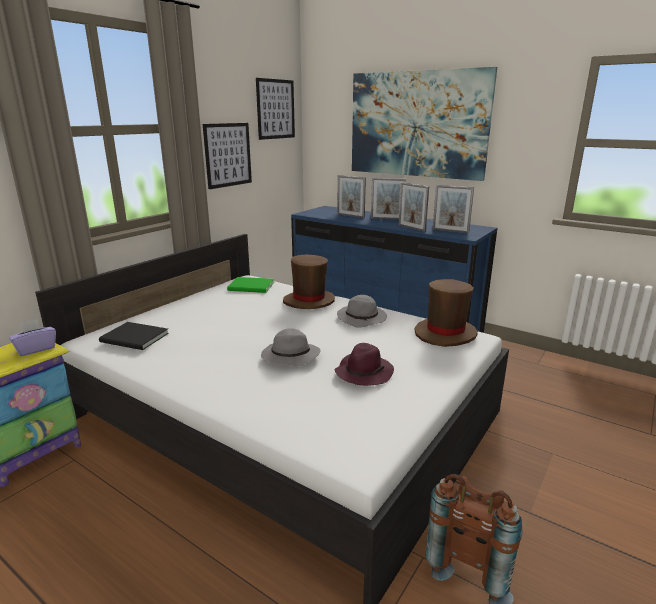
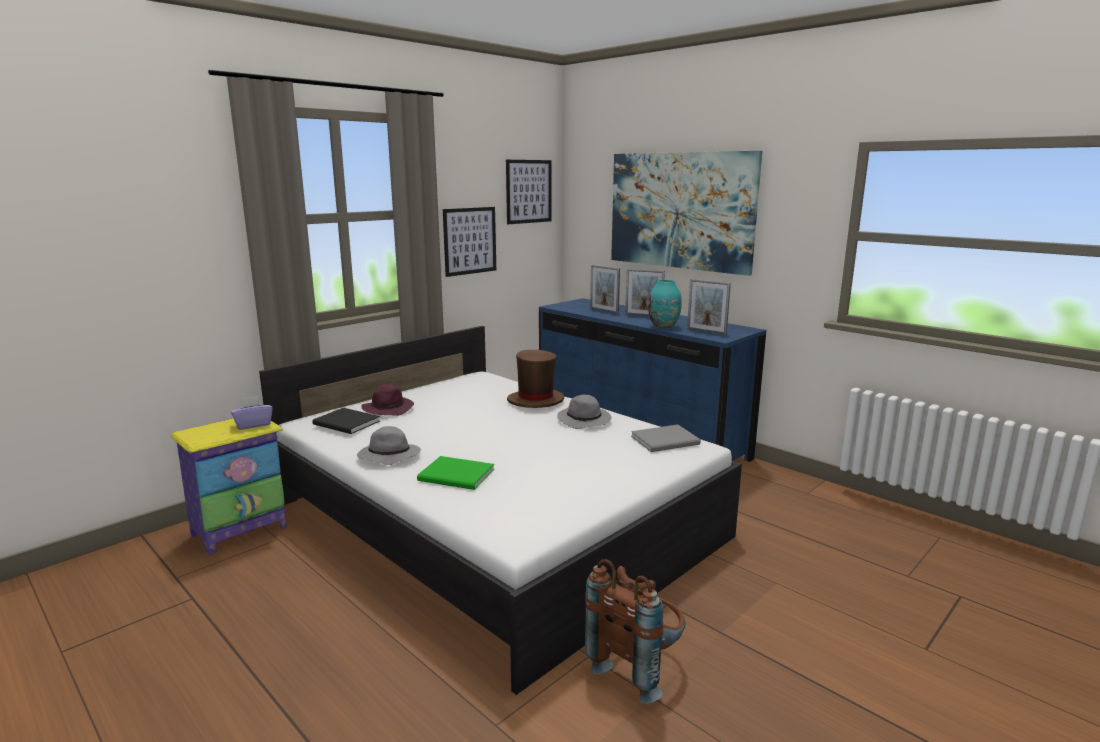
camera: 10 degrees right, 5 degrees down
(252, 287) = (481, 383): green book -> green book (457, 476)
(289, 357) = (491, 450): grey hat -> grey hat (388, 456)
(364, 372) = (559, 469): purple hat -> purple hat (389, 409)
(411, 228) = (664, 326): picture frame -> turquoise vase
(445, 333) = (667, 440): brown hat -> grey book

